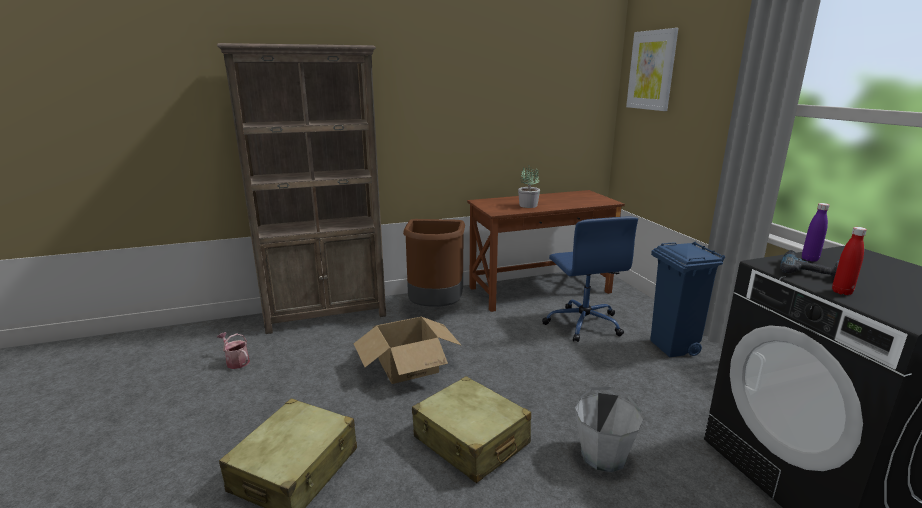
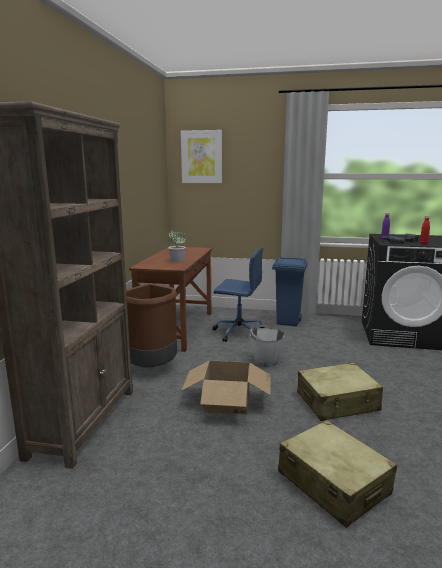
camera: 60 degrees left, 5 degrees down
(236, 361) = (112, 499): watering can -> none
(603, 455) = (370, 370): grey bucket -> grey bucket (266, 361)

